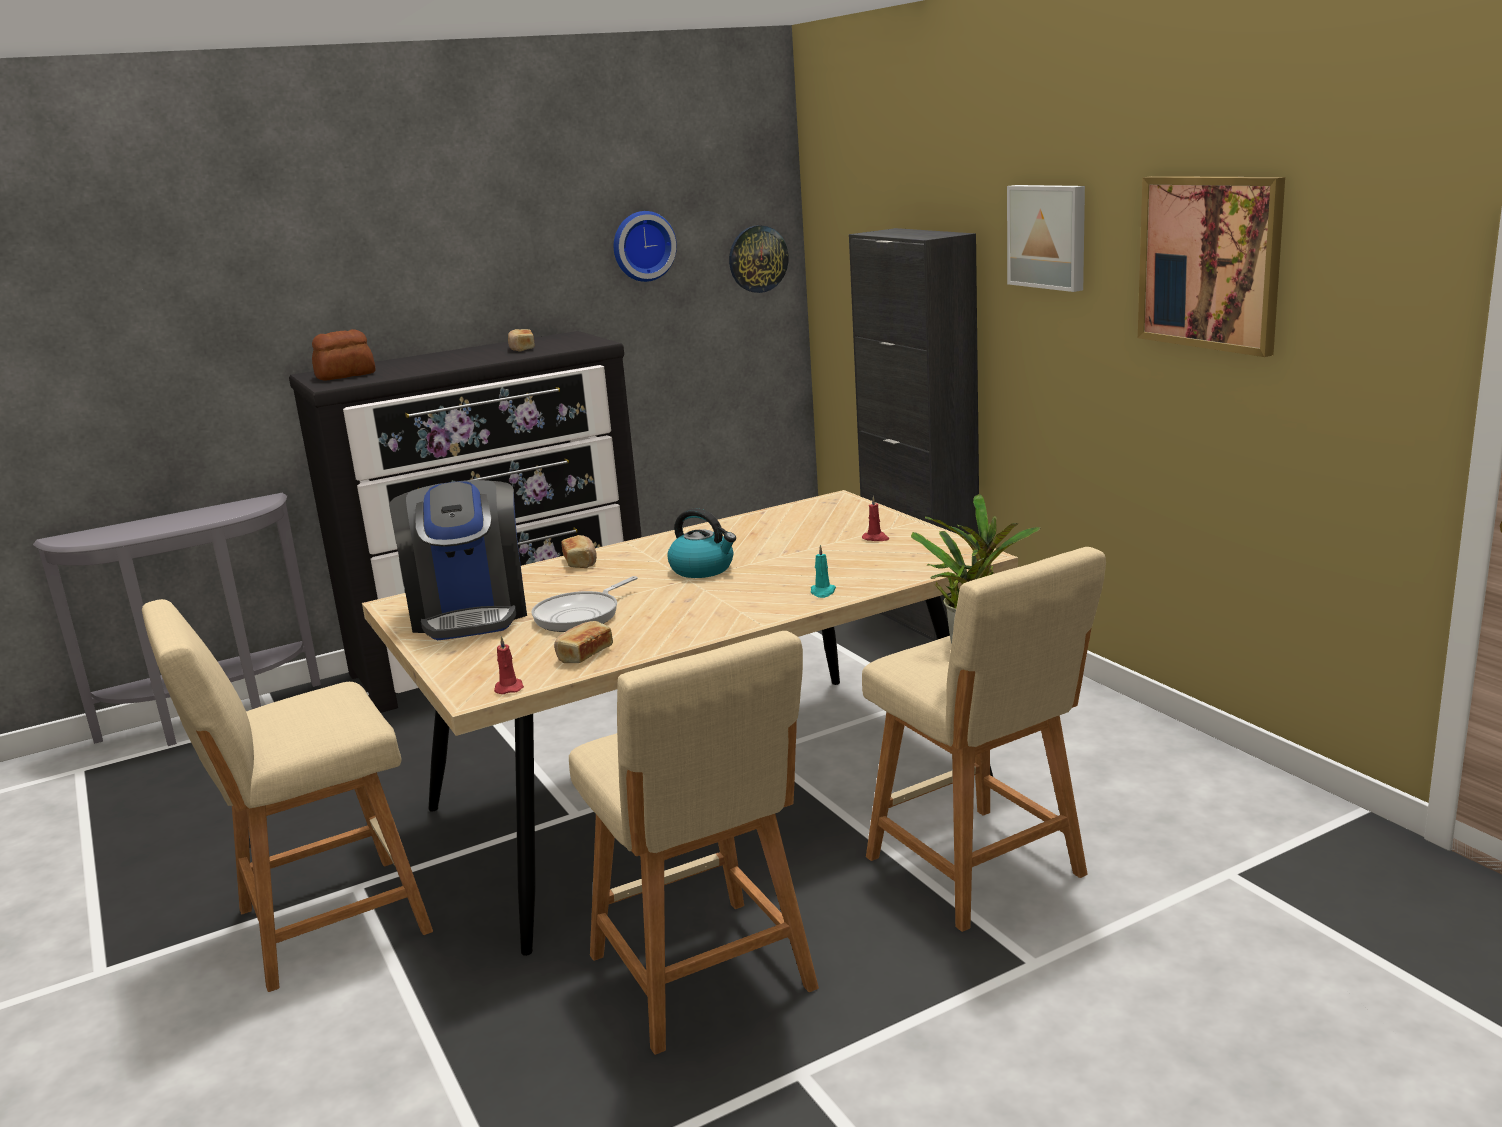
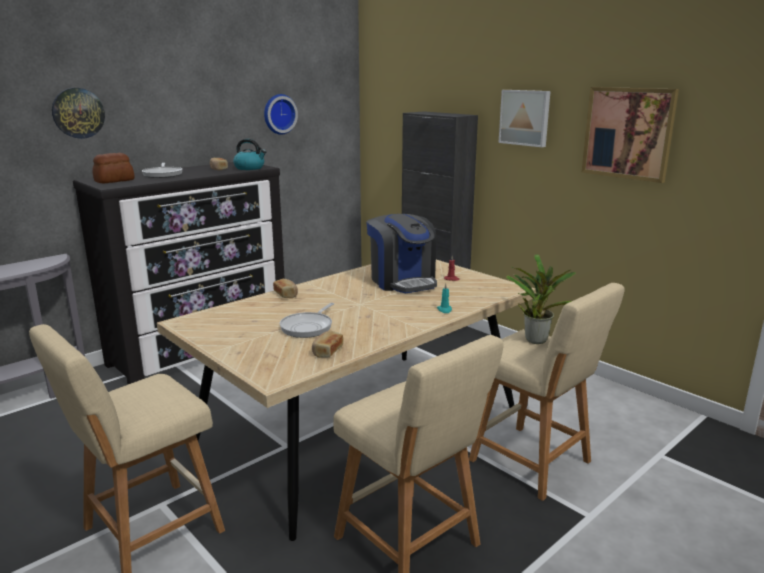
camera: 15 degrees left, 0 degrees up
(427, 361) = (163, 174): none -> frying pan
(470, 613) = (235, 327): coffee machine -> coffee machine (402, 281)
(509, 688) = (292, 375): red candle -> none
(703, 569) = (364, 298): kettle -> kettle (250, 168)
(757, 259) = (337, 125): wall clock -> wall clock (78, 113)

